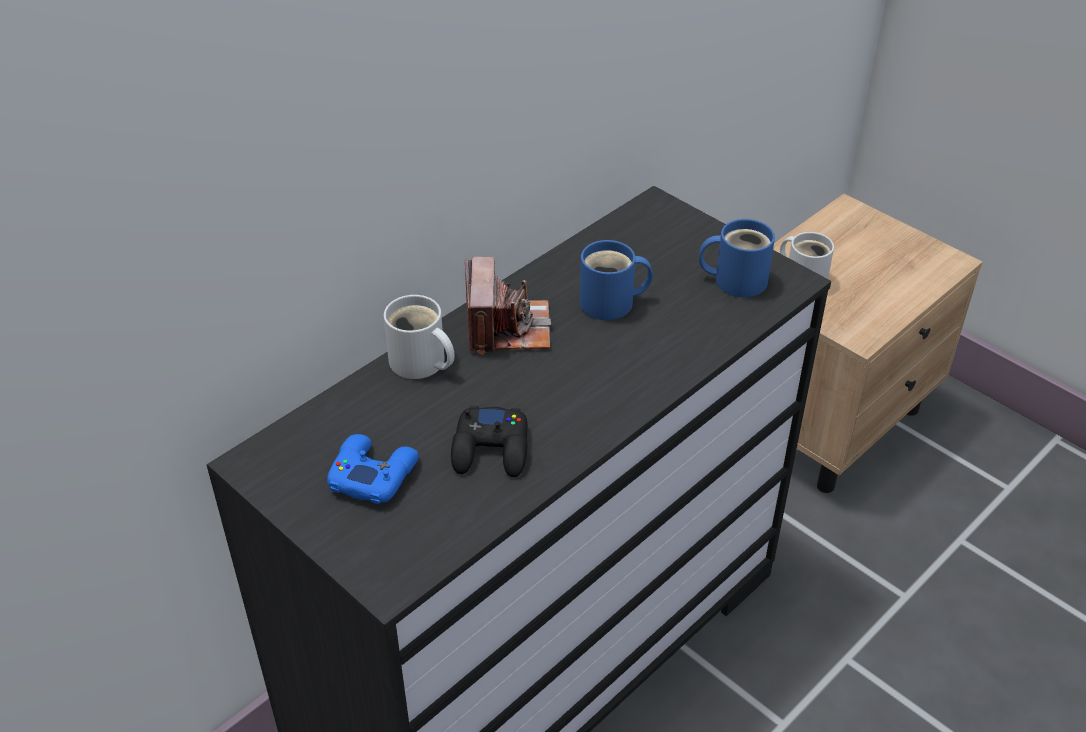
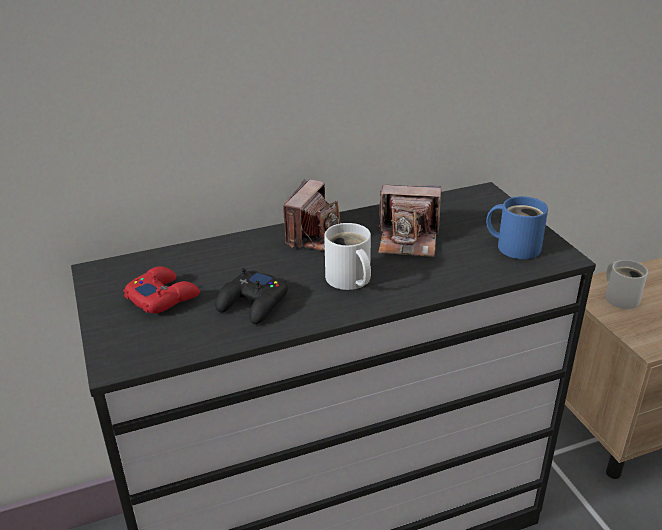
camera: 25 degrees right, 10 degrees down
(373, 474) = (163, 297): blue game controller -> red game controller
(420, 364) = (247, 243): white mug -> white mug (348, 280)
(612, 304) = (408, 240): blue mug -> camera

